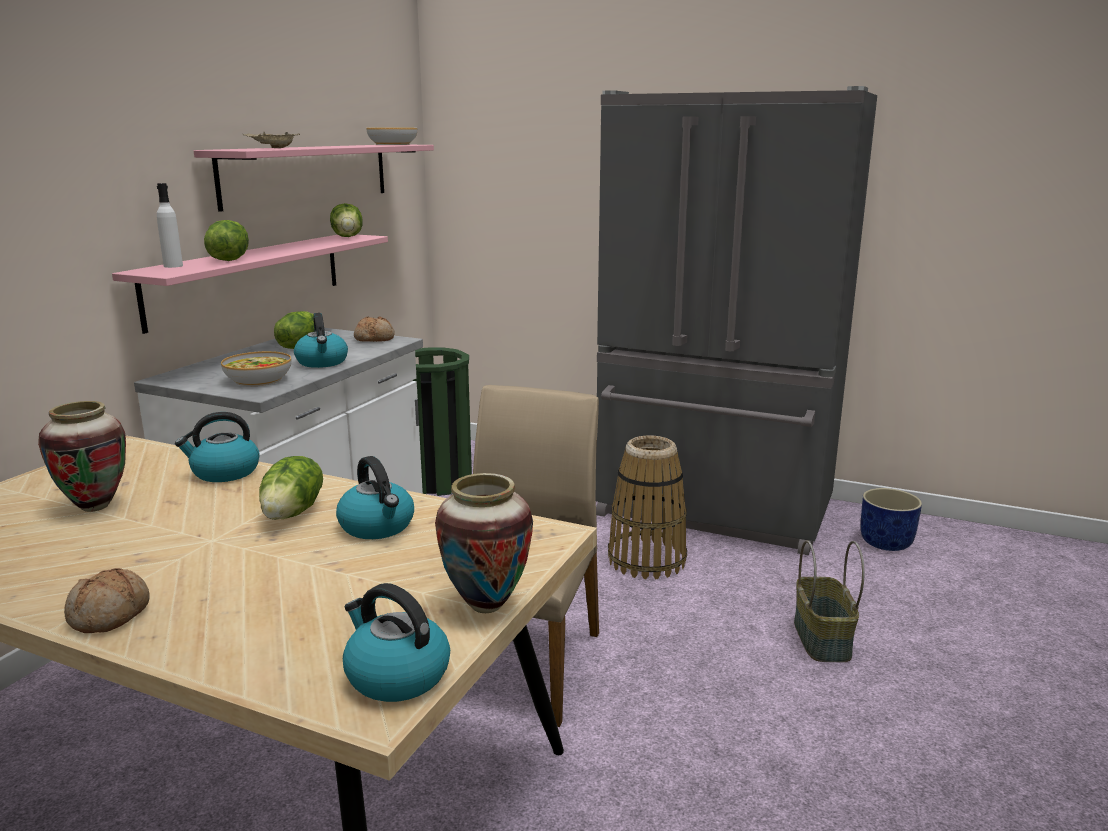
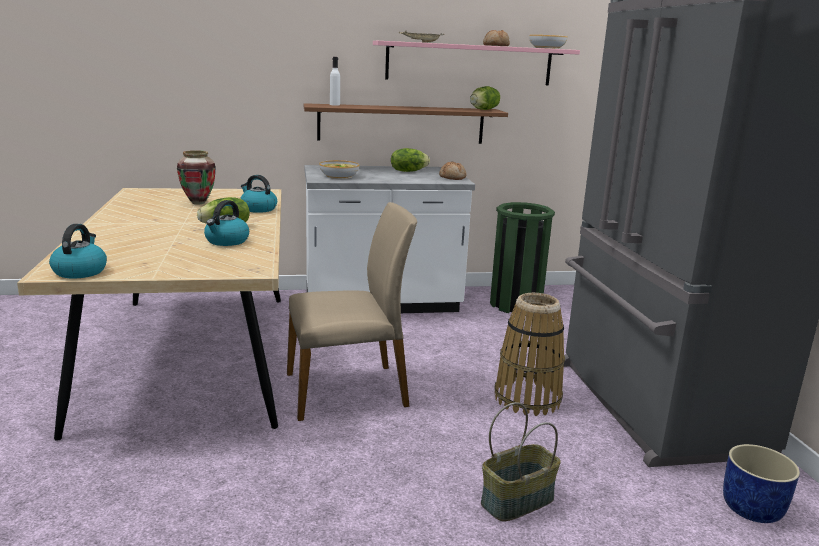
camera: 55 degrees right, 0 degrees up
(111, 615) = (104, 226): bread -> bread (496, 45)
(229, 260) = (367, 106): lettuce -> none
(248, 278) = (401, 124): pink shelf -> brown shelf
(322, 362) = (388, 178): kettle -> none
(486, 605) = (157, 273): vase -> none

